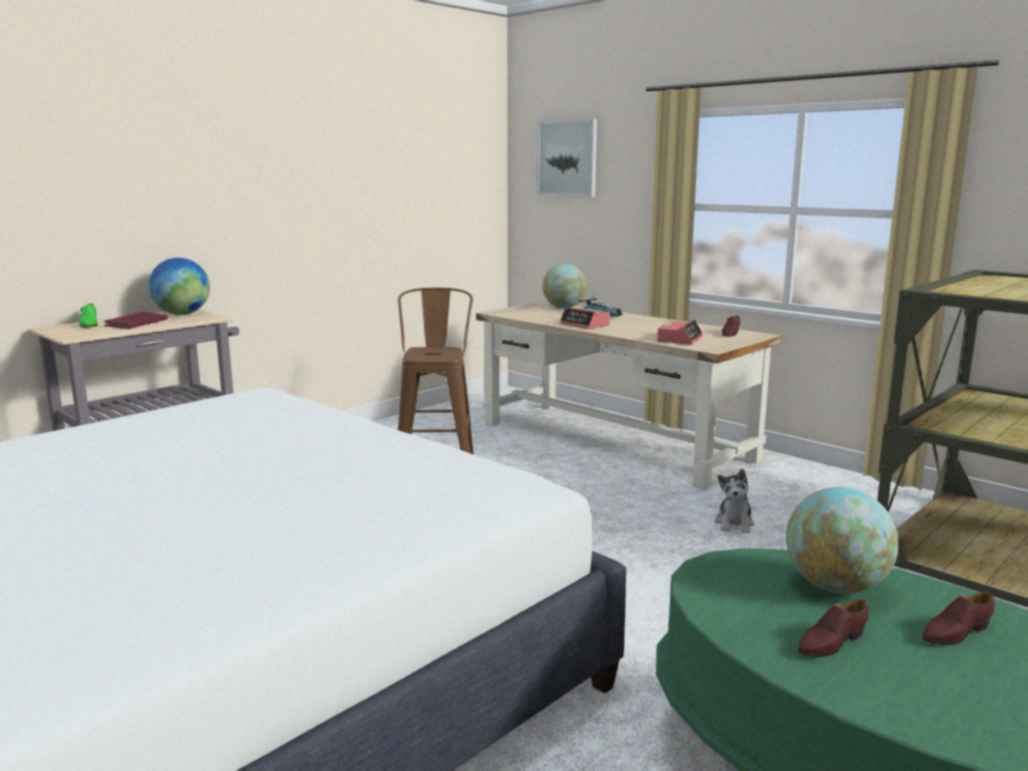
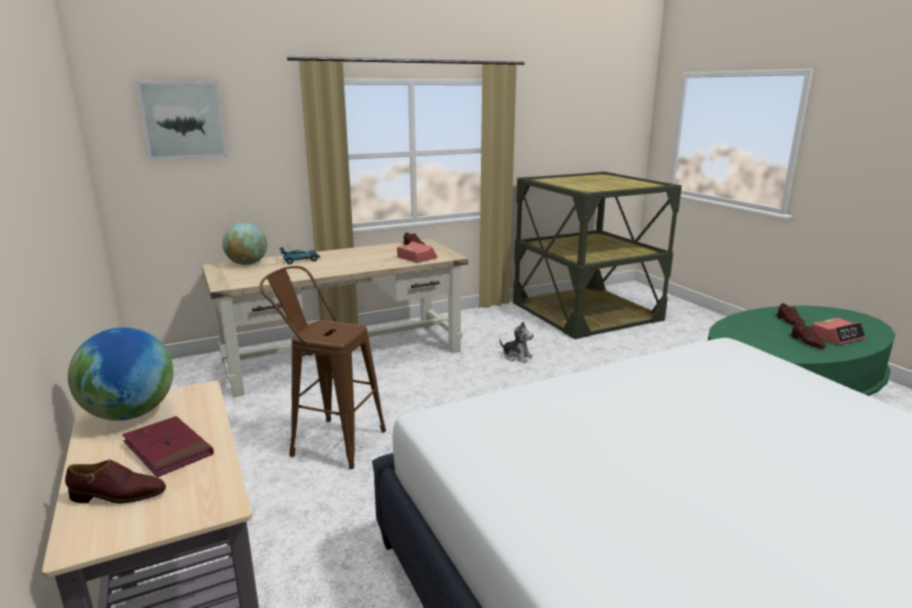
camera: 70 degrees left, 5 degrees up
(89, 325) = (118, 495): green shoe -> brown shoe
(585, 324) = (330, 269): alarm clock -> alarm clock (837, 337)
(835, 587) = (752, 329): globe -> none

